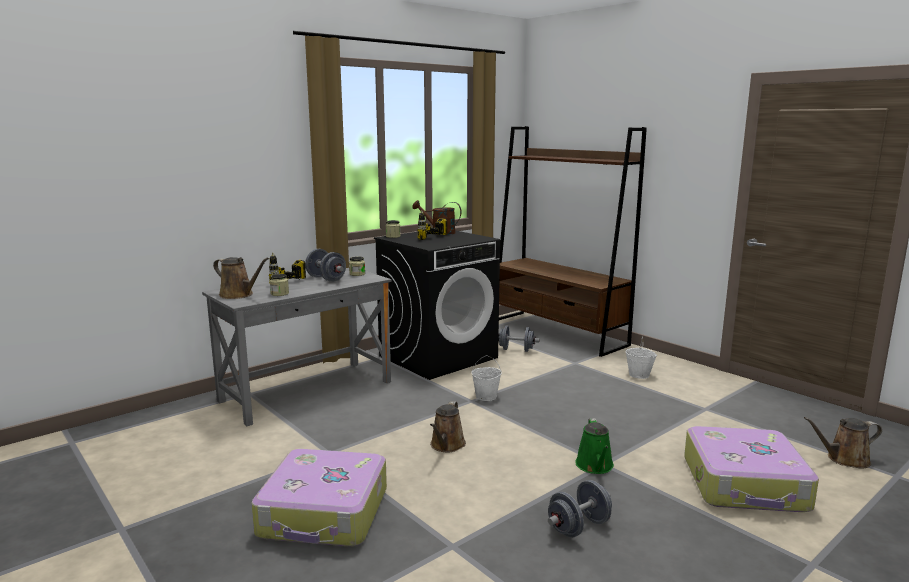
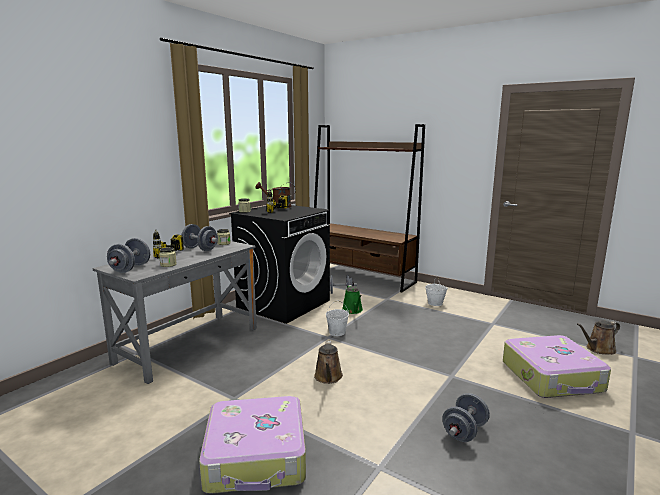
camera: 15 degrees left, 0 degrees up
(238, 295) = (130, 268): brown watering can -> grey dumbbell
(595, 466) = (447, 378): green watering can -> green watering can (353, 310)

